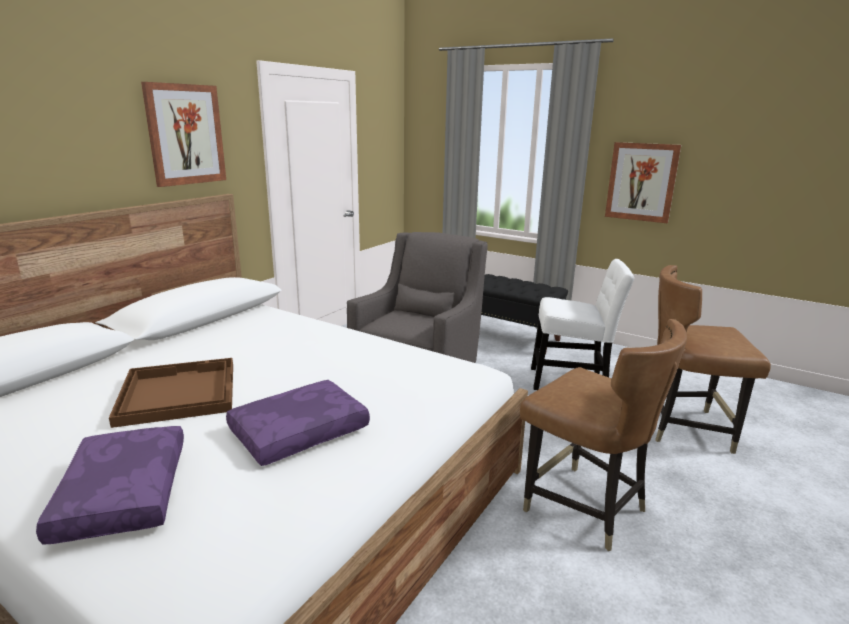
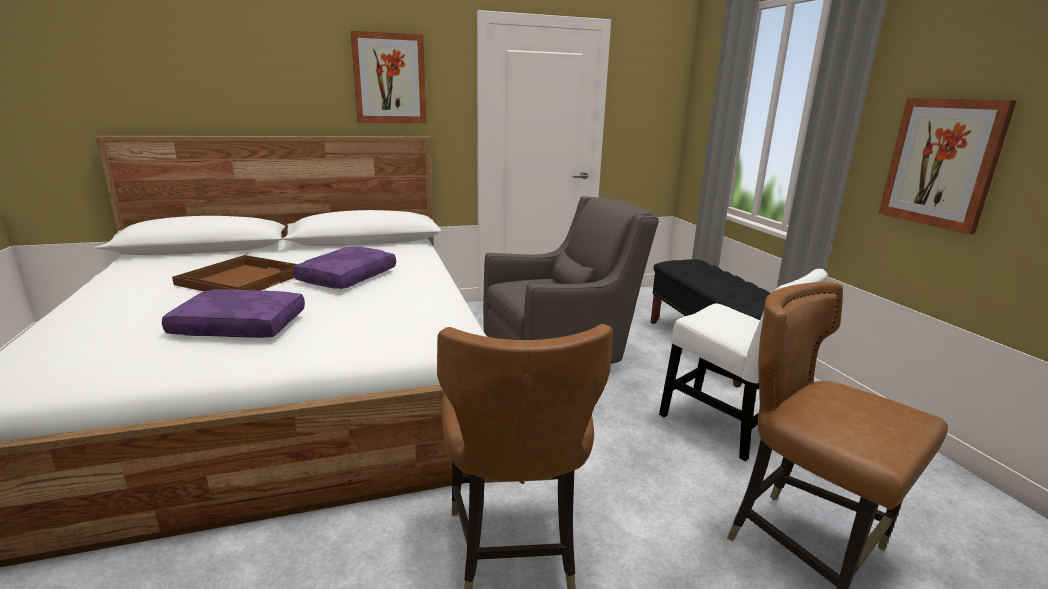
camera: 40 degrees right, 0 degrees up
(121, 494) = (99, 319): purple pillow -> purple pillow (347, 277)

